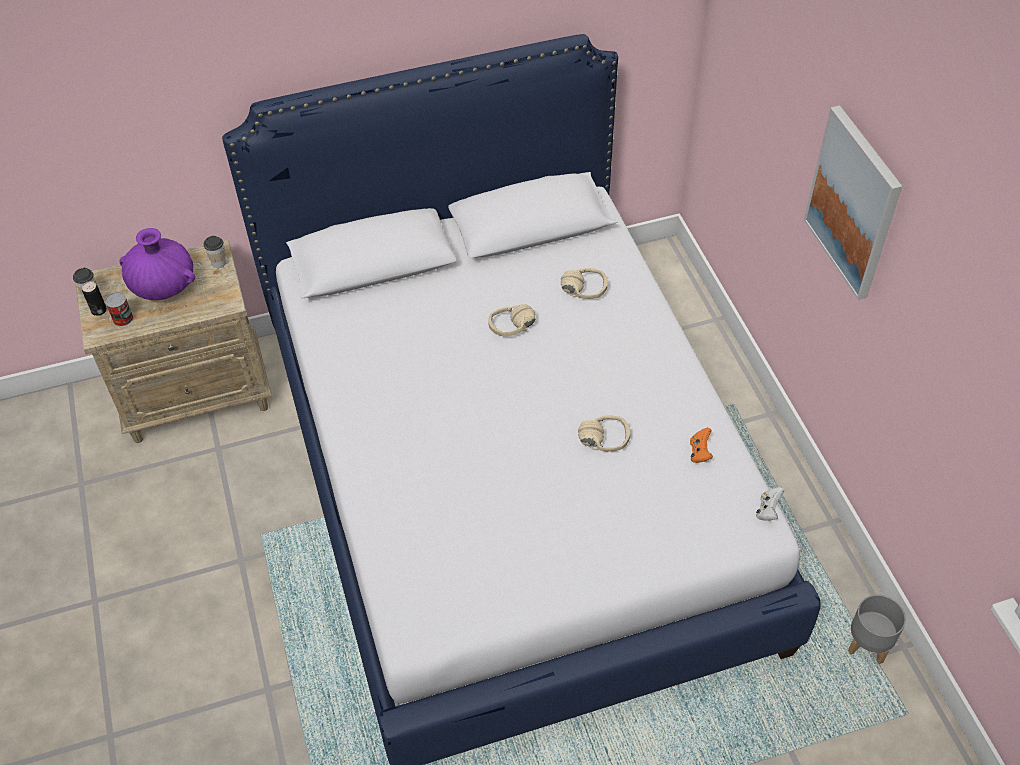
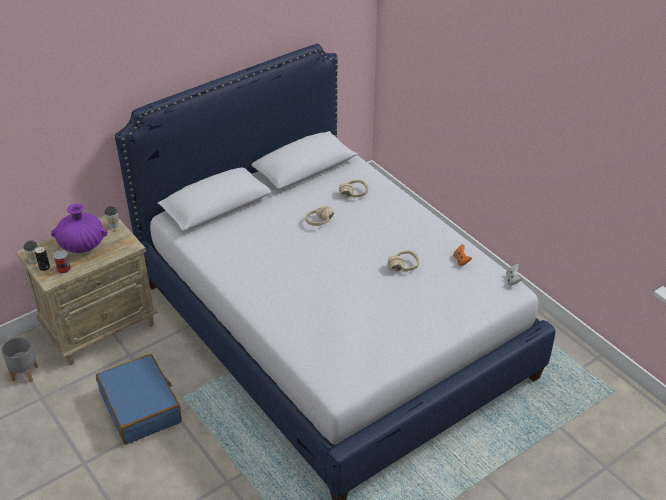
camera: 20 degrees left, 10 degrees down
(200, 535) = (141, 407): none -> blue suitcase
(854, 203) = (510, 98): picture -> none
(868, 643) = (578, 361): grey planter -> grey planter (25, 373)

